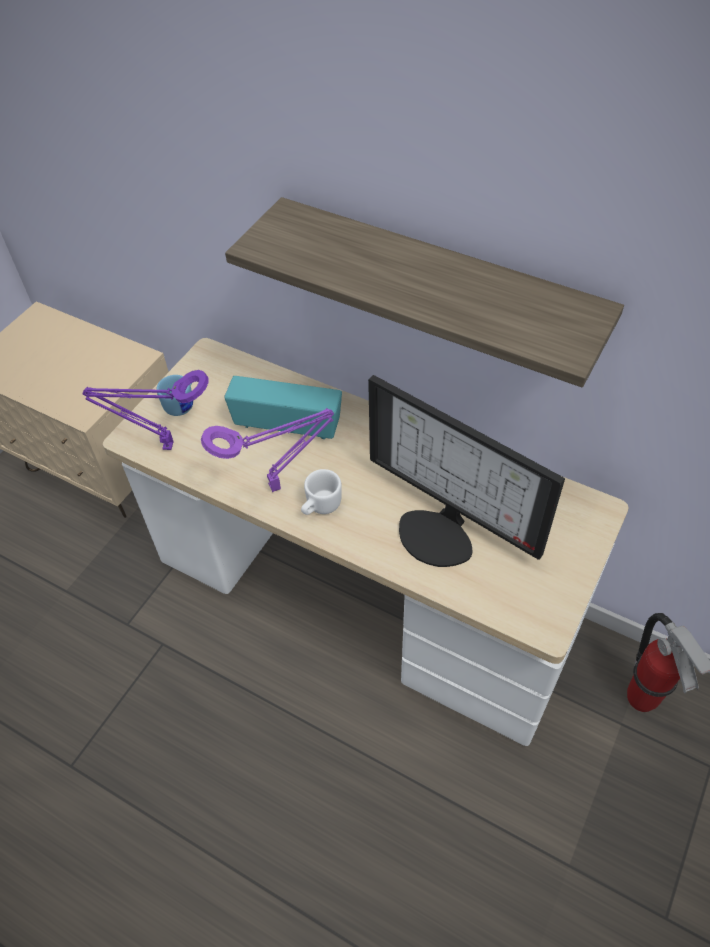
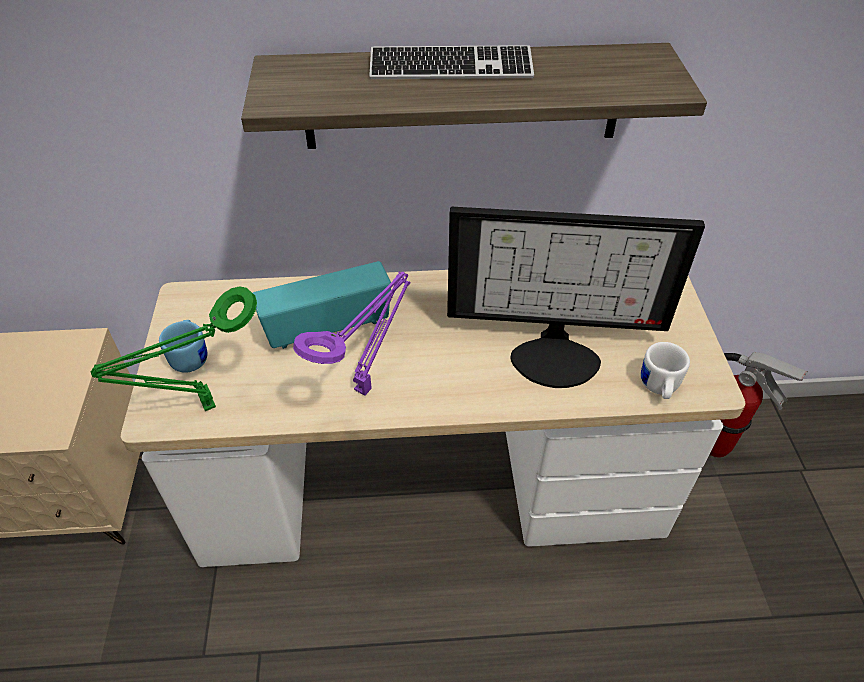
camera: 35 degrees left, 5 degrees down
(164, 446) = (203, 407): purple table lamp -> green table lamp
(320, 506) = (424, 386): white mug -> white mug (658, 388)
(409, 262) = (451, 68): none -> keyboard

